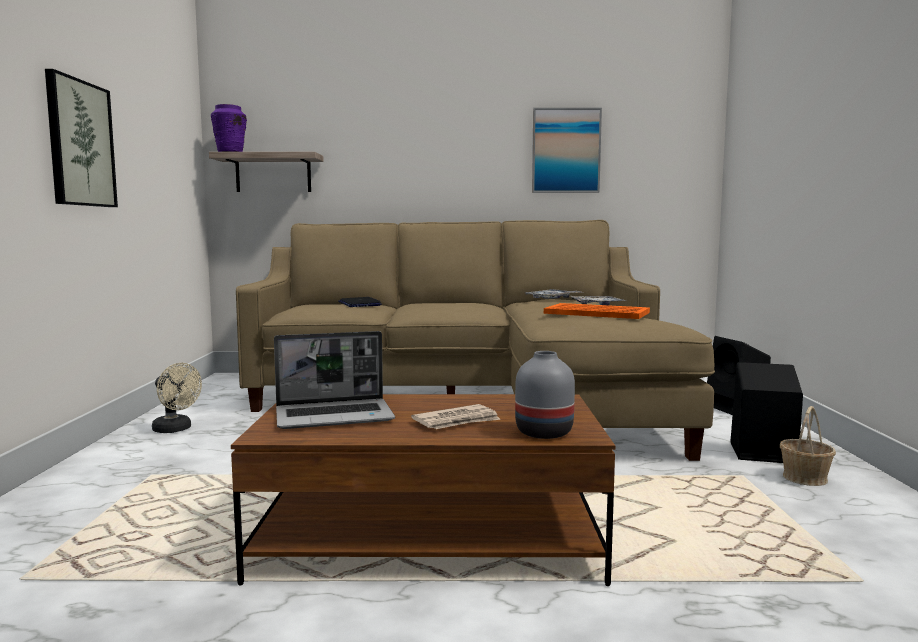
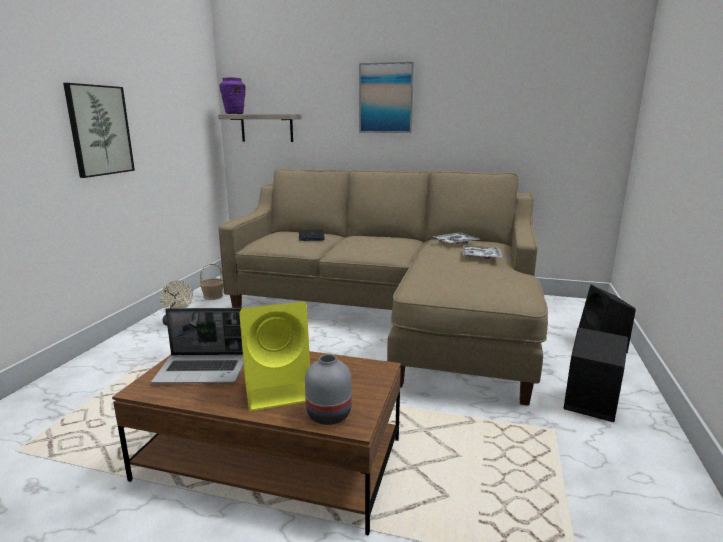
camera: 15 degrees right, 10 degrees up
(457, 421) = (279, 389): newspaper -> yellow speaker
(566, 151) = (492, 109): picture -> picture (386, 98)
(597, 313) = (467, 272): orange tray -> none
(804, 478) = (609, 440): basket -> basket (213, 296)

